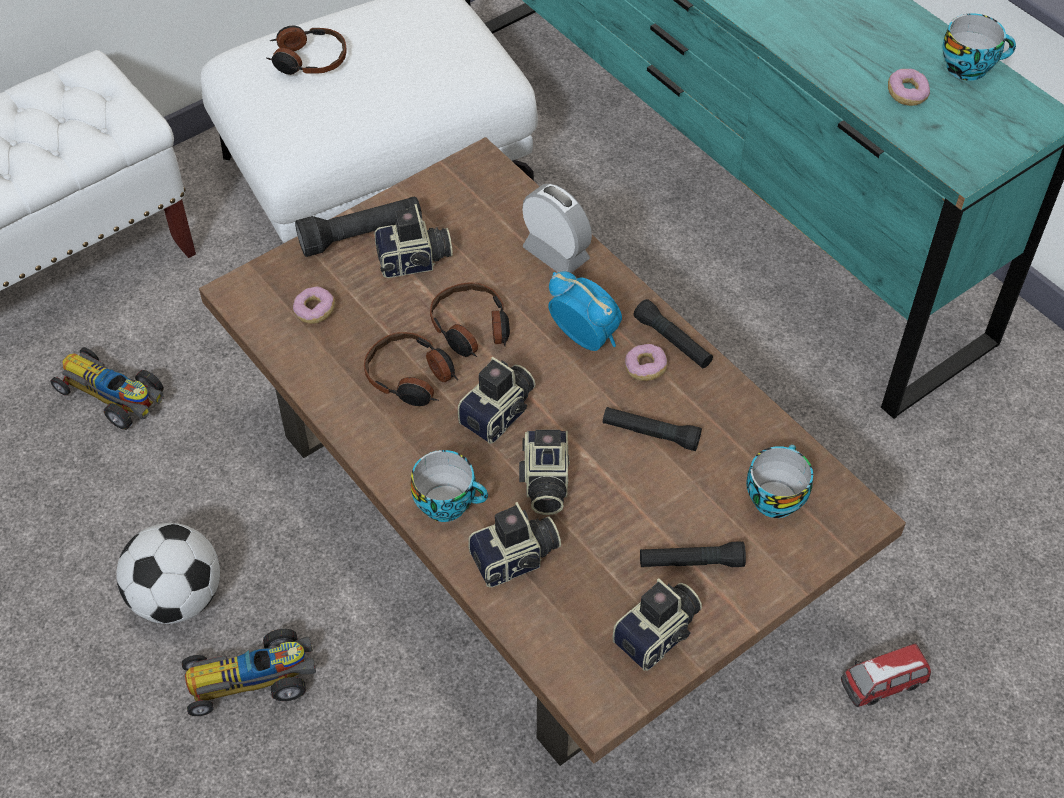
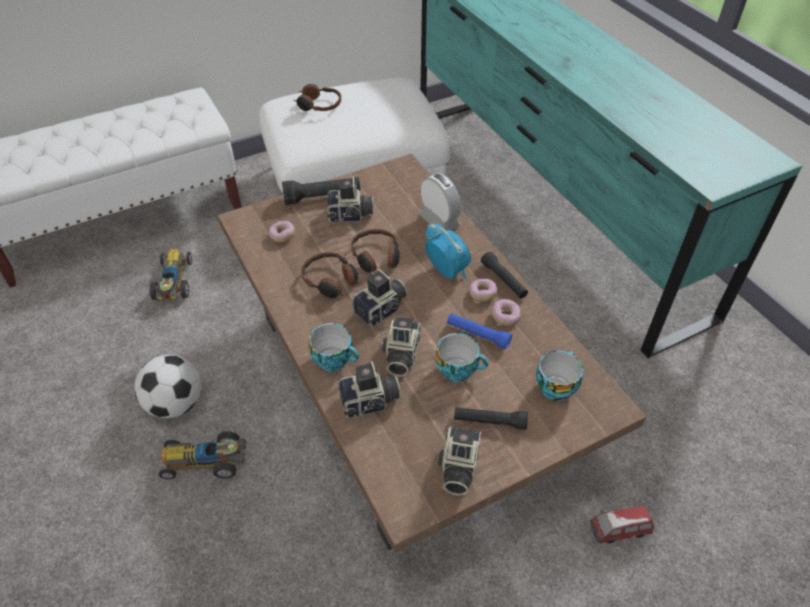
camera: 10 degrees right, 5 degrees down
(114, 396) = (174, 283): toy car -> toy car turned 45 degrees clockwise
(650, 434) = (478, 335): black flashlight -> blue flashlight
(659, 635) = (457, 468): camera -> camera turned 135 degrees clockwise
(906, 95) = (678, 139): donut -> donut (505, 317)
(969, 66) = (723, 127): cup -> cup (459, 370)

